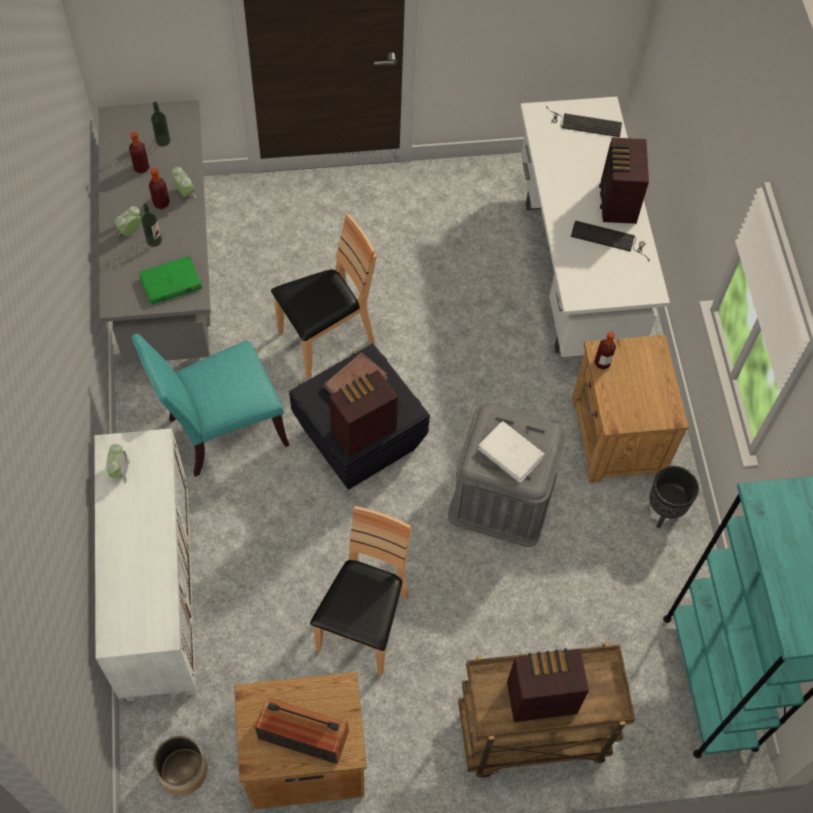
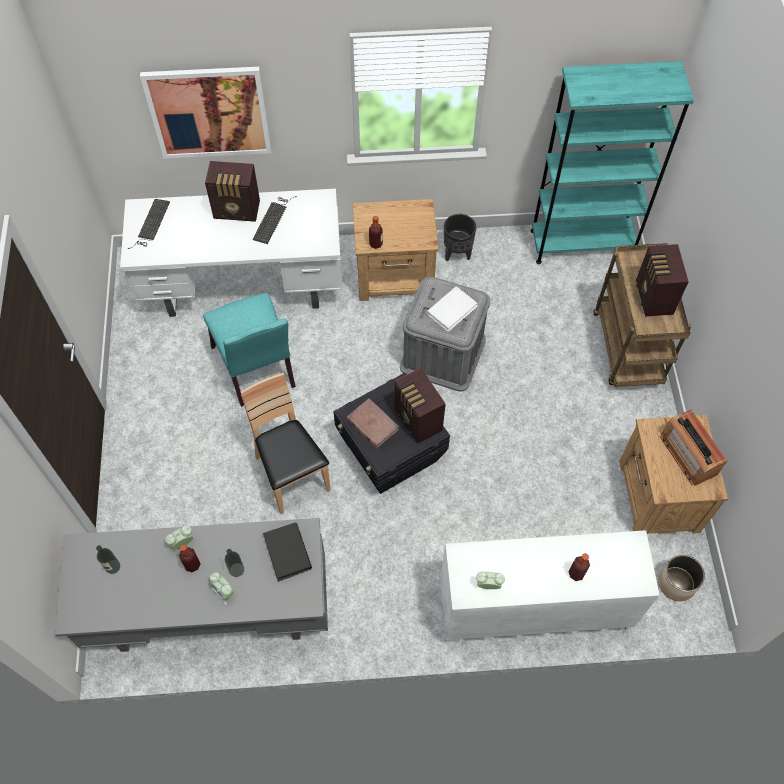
camera: 85 degrees left, 0 degrees up
(141, 168) = (145, 585): bottle -> bottle (576, 573)
(170, 283) = (287, 552): green book -> black book
(222, 431) = (379, 560): turquoise chair -> turquoise chair (257, 369)
(303, 734) = (688, 455): radio -> radio turned 45 degrees counterclockwise
(364, 625) = (552, 452): brown chair -> none
(692, 111) = (209, 112): none -> picture

